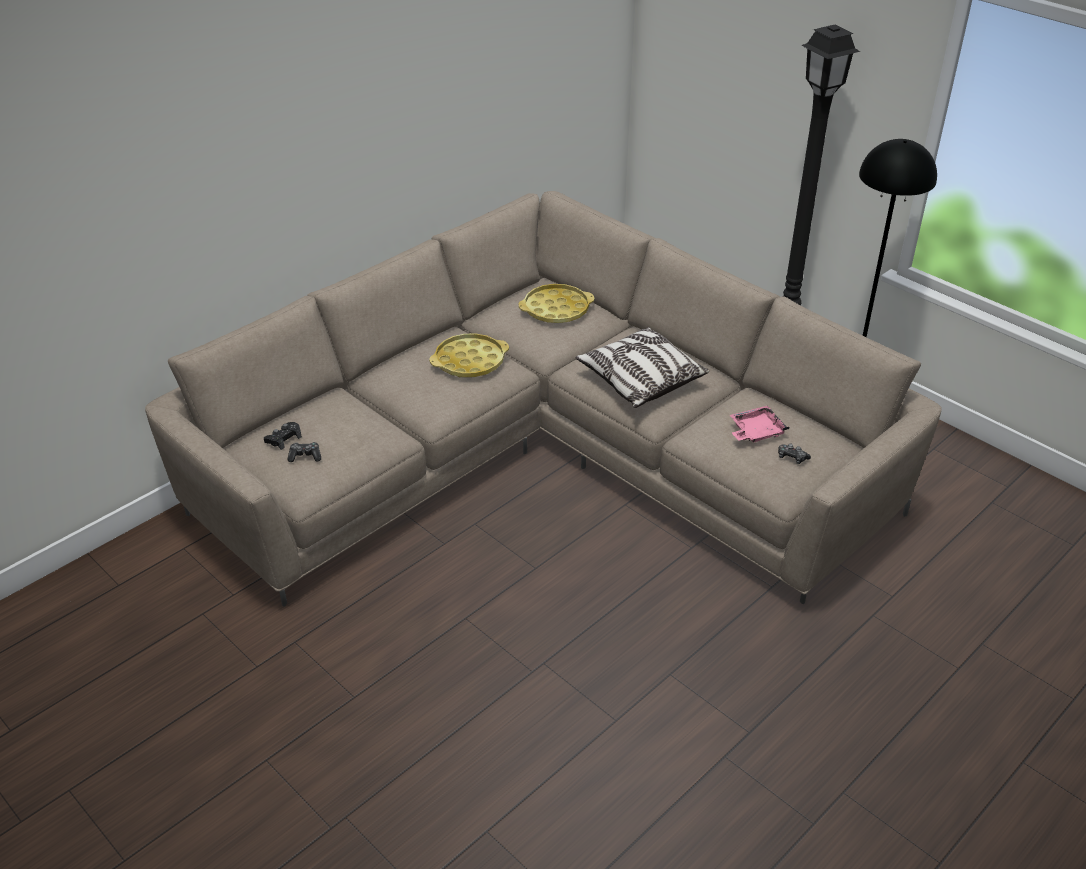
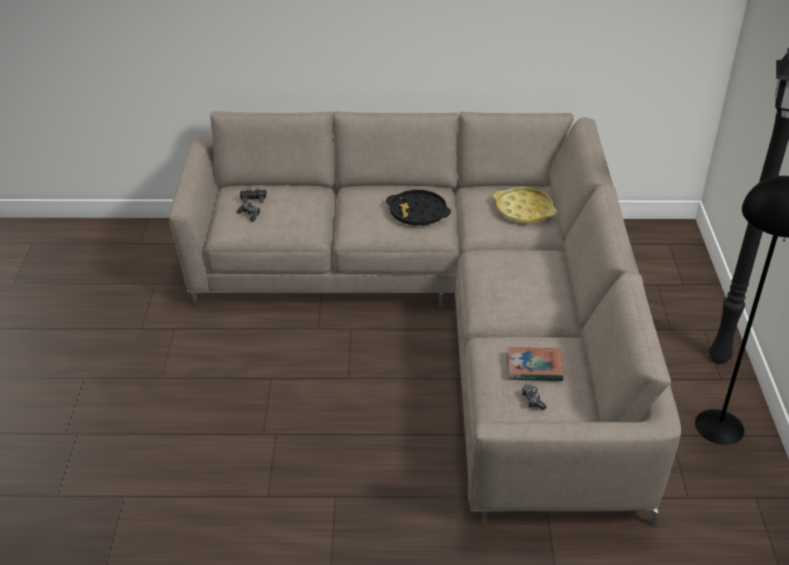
camera: 45 degrees right, 0 degrees up
(470, 361) = (418, 213): yellow tray -> black tray
(640, 380) = (508, 287): pillow -> none
(755, 432) = (534, 368): pink tray -> book

